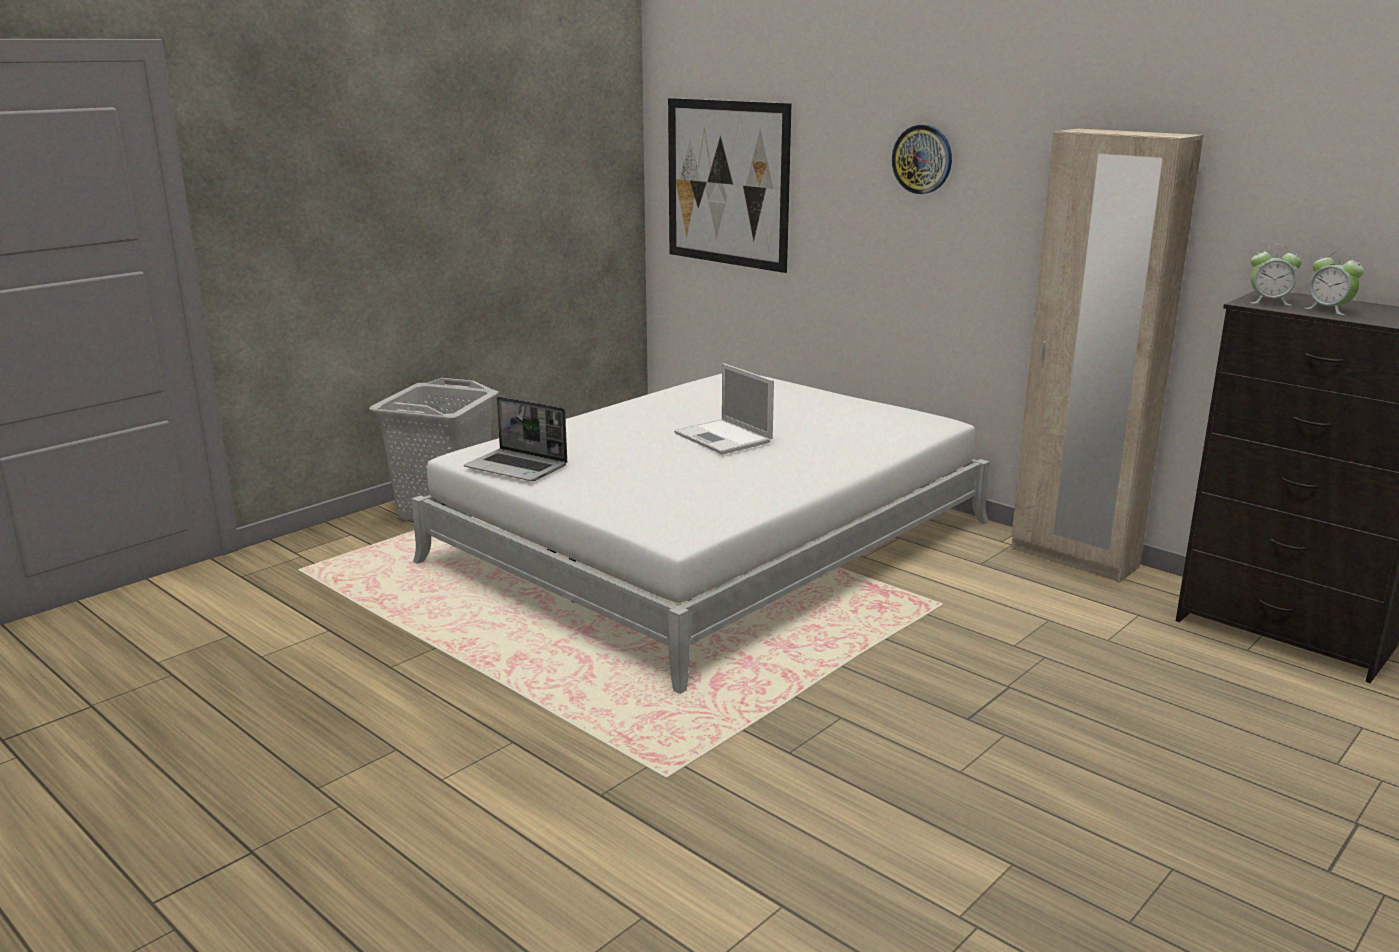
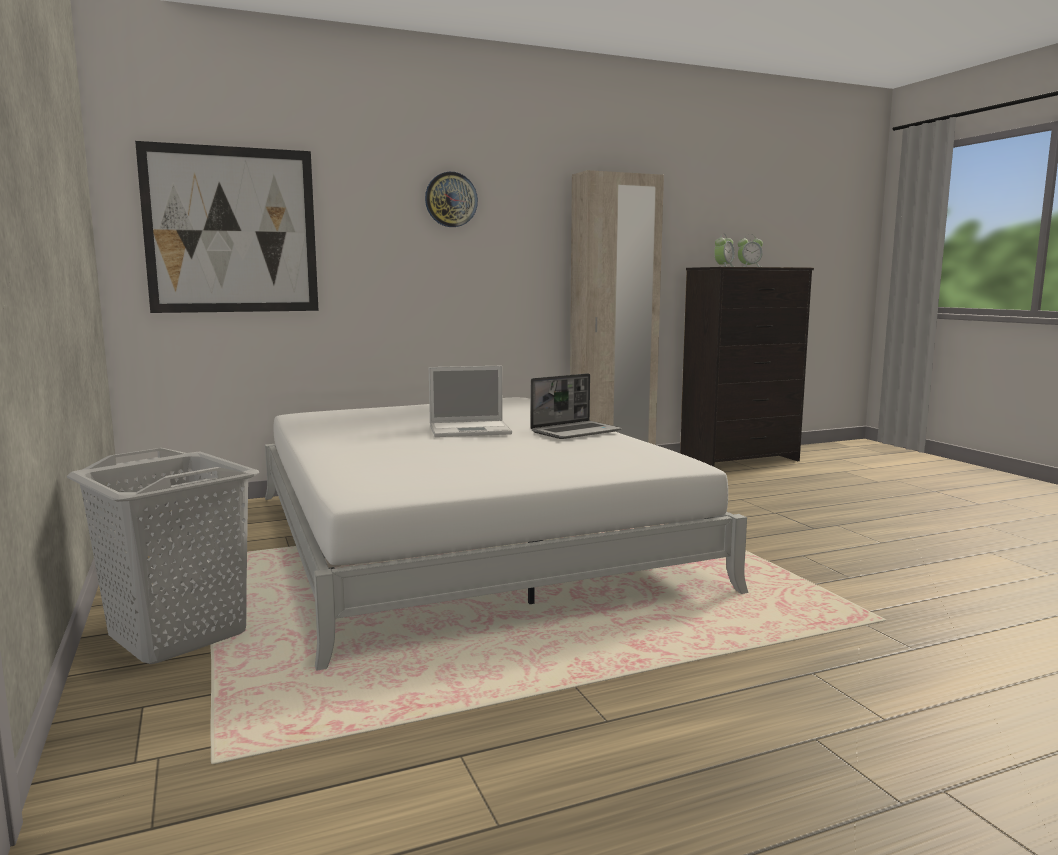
camera: 65 degrees left, 10 degrees down
(517, 467) = (436, 483): laptop -> laptop (576, 431)

